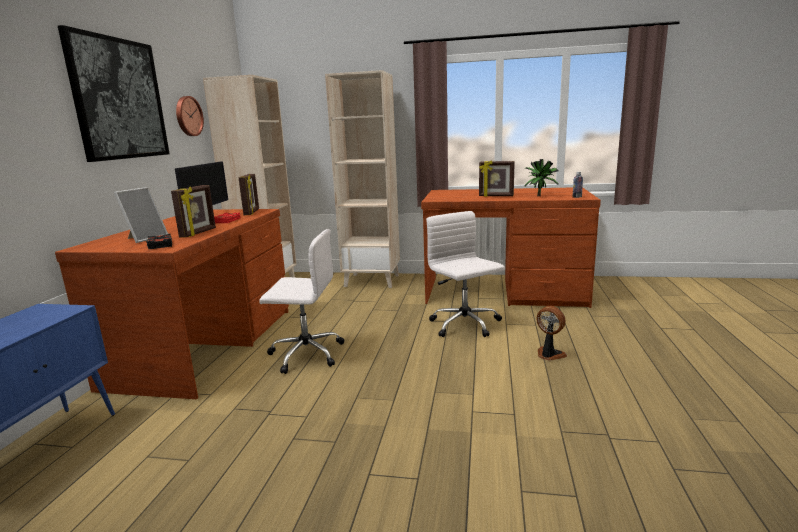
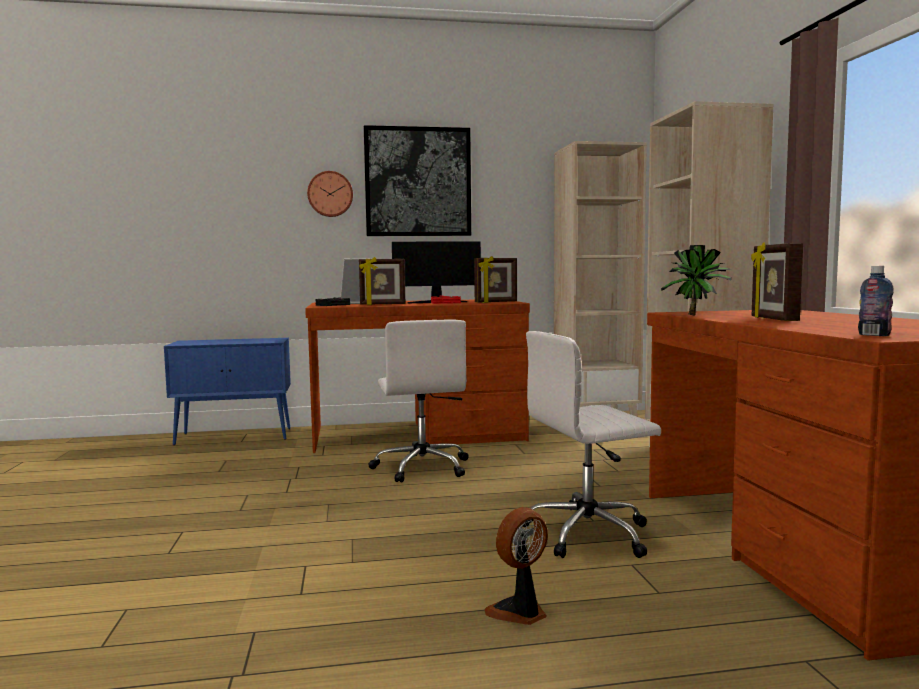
camera: 70 degrees right, 10 degrees down
(188, 116) = (520, 197): wall clock -> wall clock (330, 194)
(465, 325) = (589, 533): white office chair -> white office chair turned 150 degrees counterclockwise
(540, 196) = (835, 327): potted plant -> potted plant (697, 315)
(549, 355) = (520, 612): fan -> fan turned 150 degrees counterclockwise

